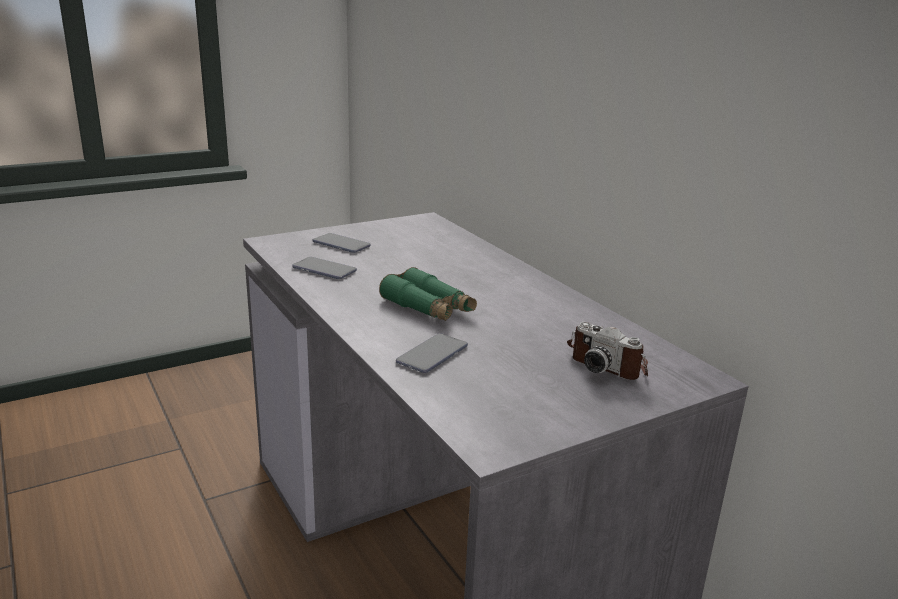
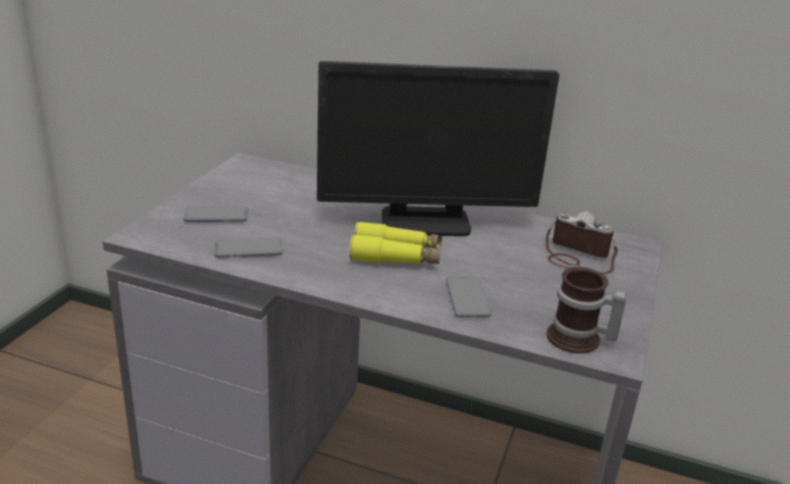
camera: 40 degrees left, 5 degrees up
(428, 308) = (396, 256): green binoculars -> yellow binoculars
(476, 421) = (578, 340): none -> mug
(502, 294) = (425, 222): none -> monitor
(609, 364) = (577, 256): camera -> camera turned 150 degrees counterclockwise

